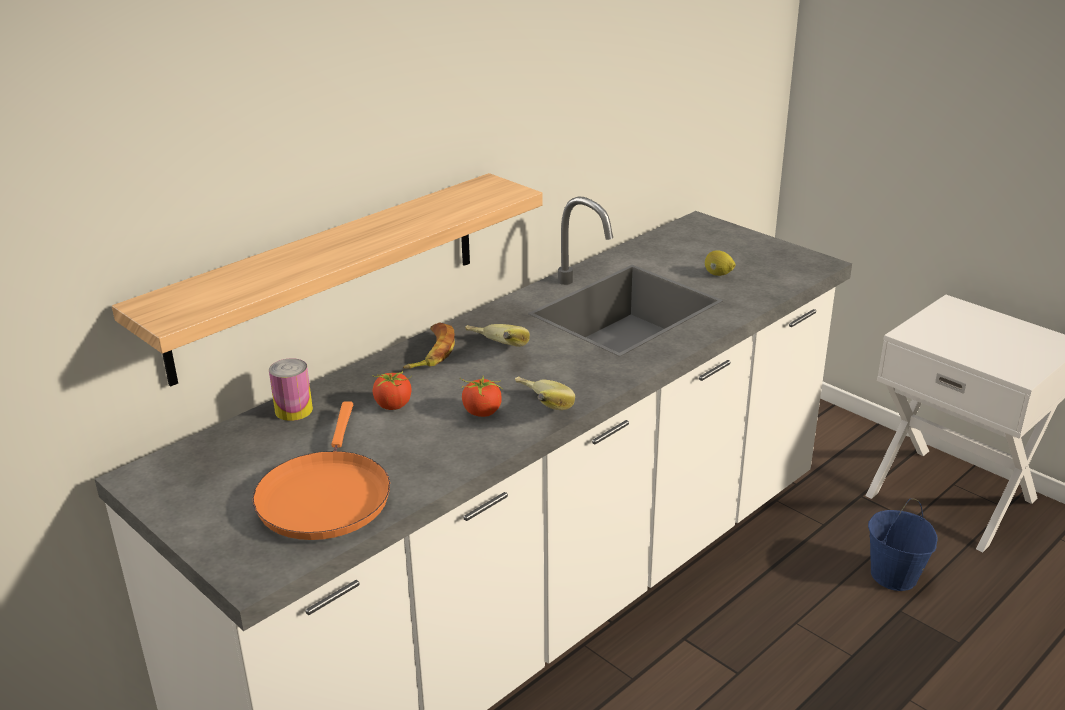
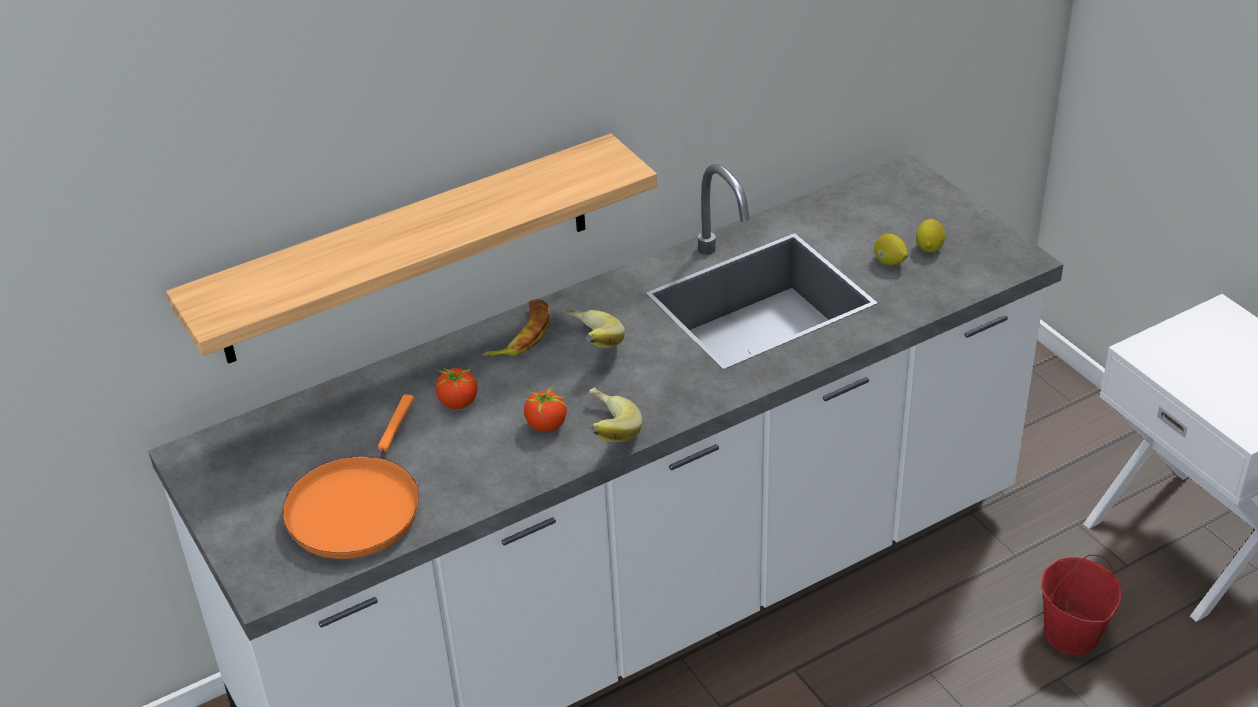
camera: 15 degrees right, 10 degrees up
(294, 410) = (357, 394): can -> none
(744, 262) = (929, 247): none -> lemon
(894, 576) = (1072, 634): blue bucket -> red bucket

